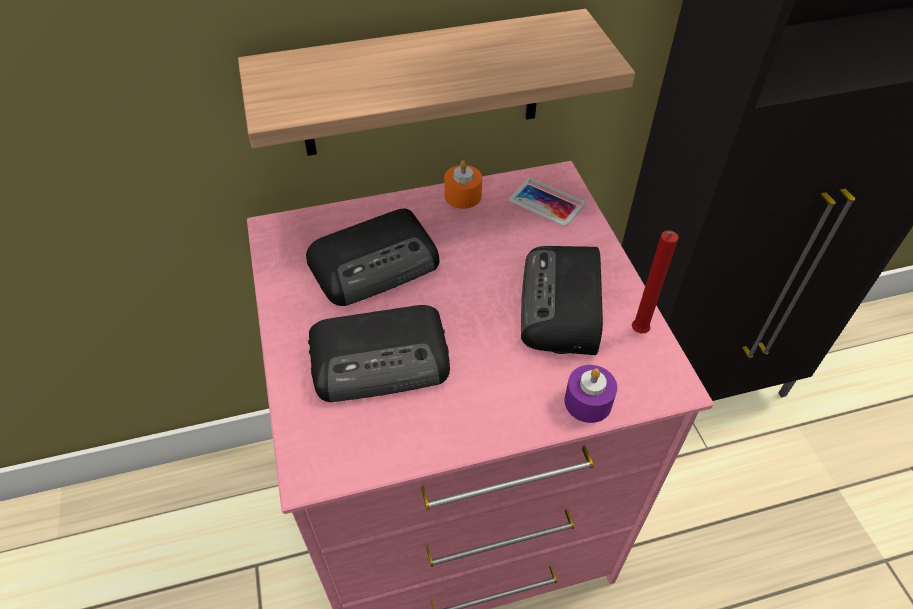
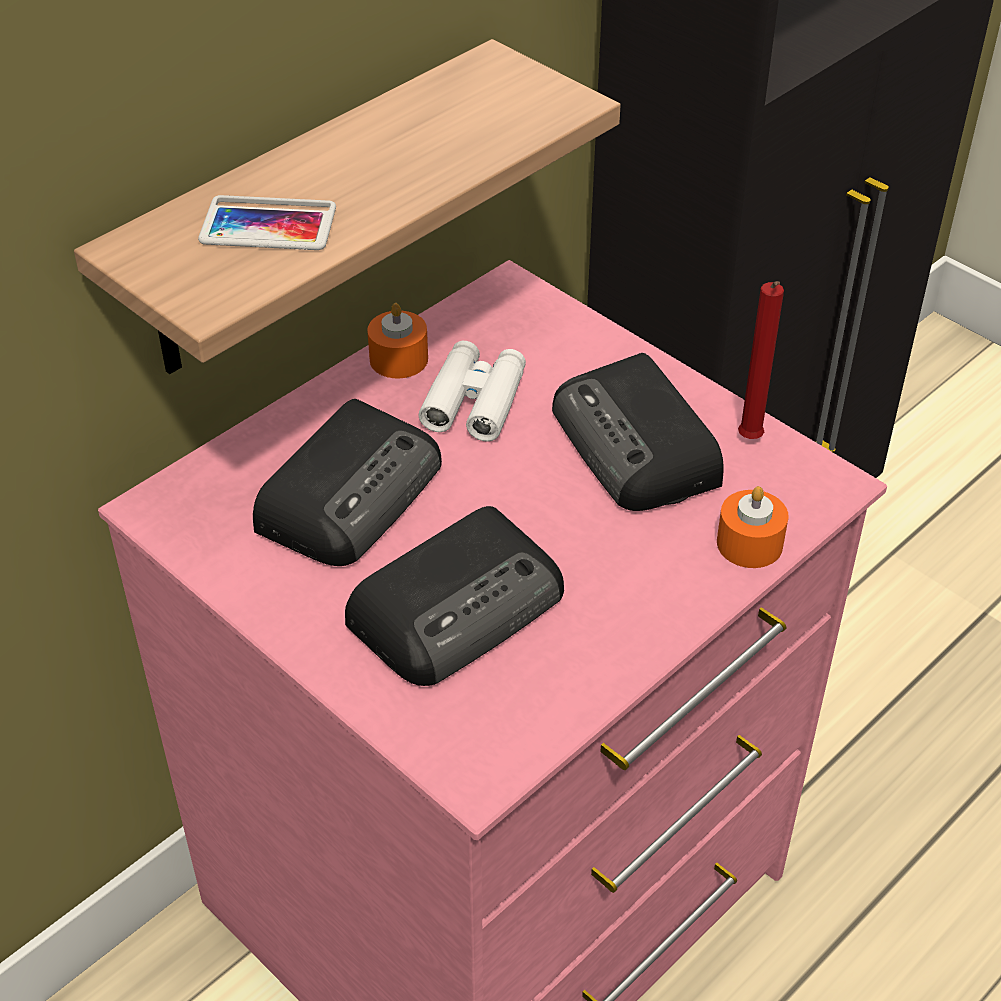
camera: 30 degrees left, 5 degrees down
(486, 237) = (474, 401): none -> white binoculars
(547, 202) = (520, 326): phone -> phone (268, 225)
(588, 402) = (749, 543): purple candle -> orange candle

